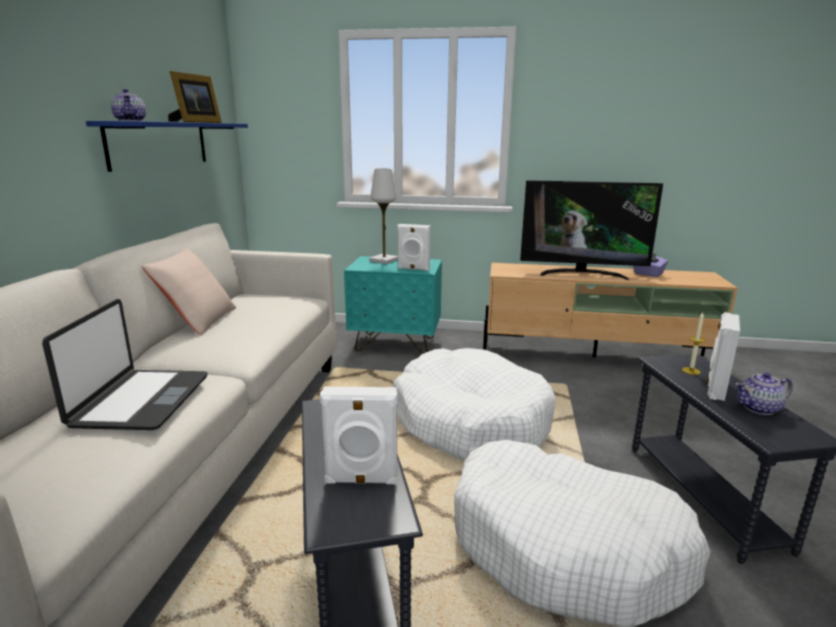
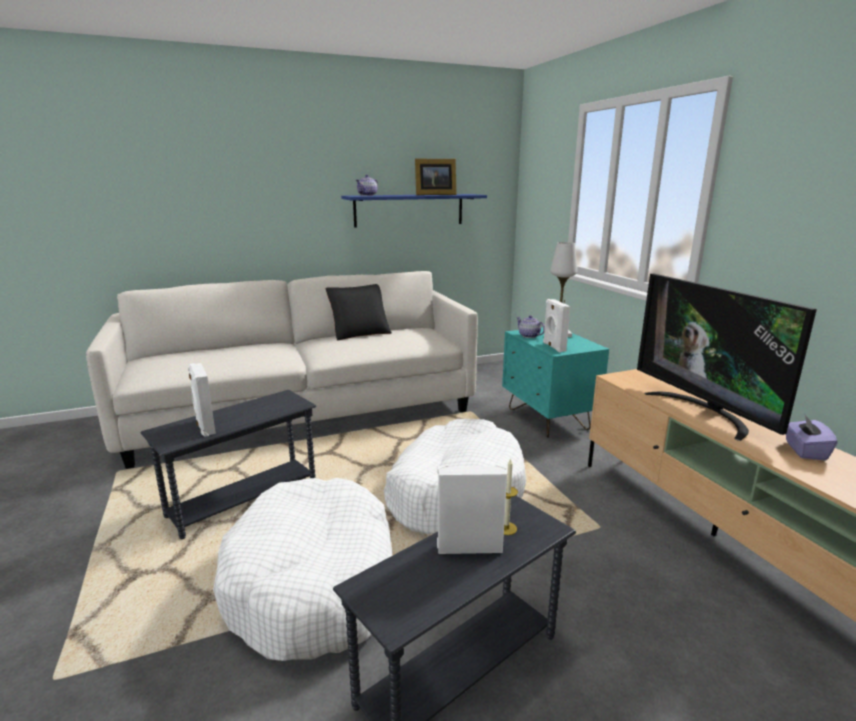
camera: 60 degrees right, 0 degrees up
(140, 400) = (243, 355): laptop -> none
(197, 320) = (359, 333): beige pillow -> black pillow
(759, 408) = (441, 580): teapot -> teapot (529, 336)

